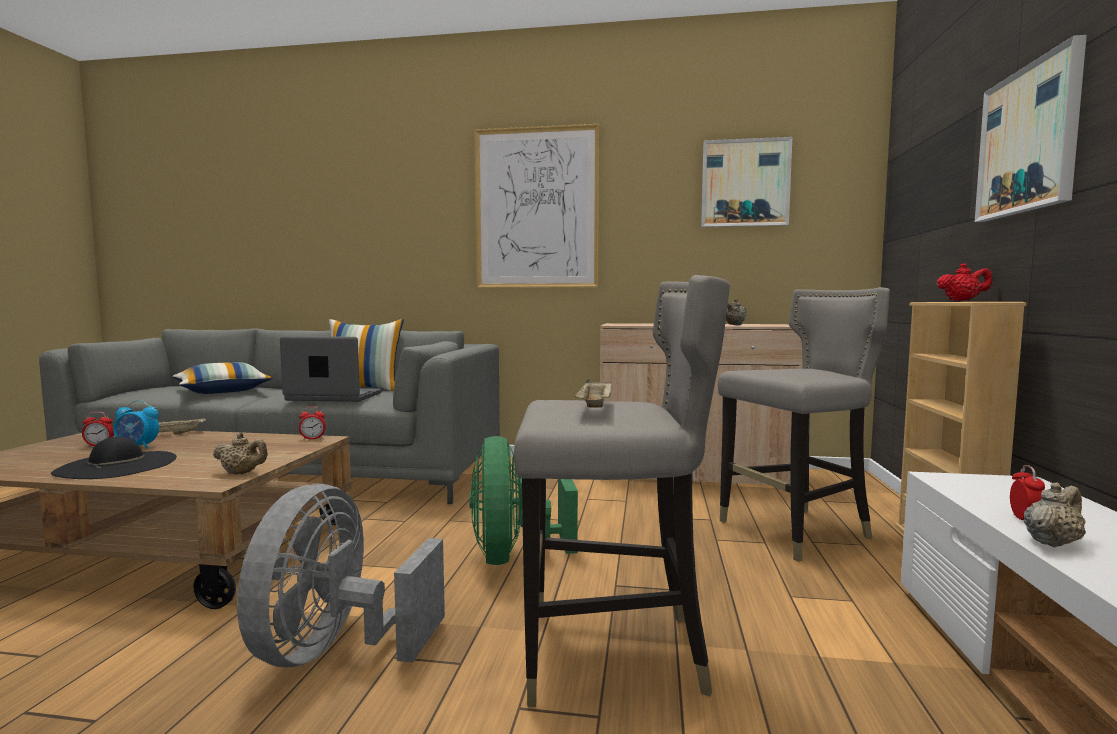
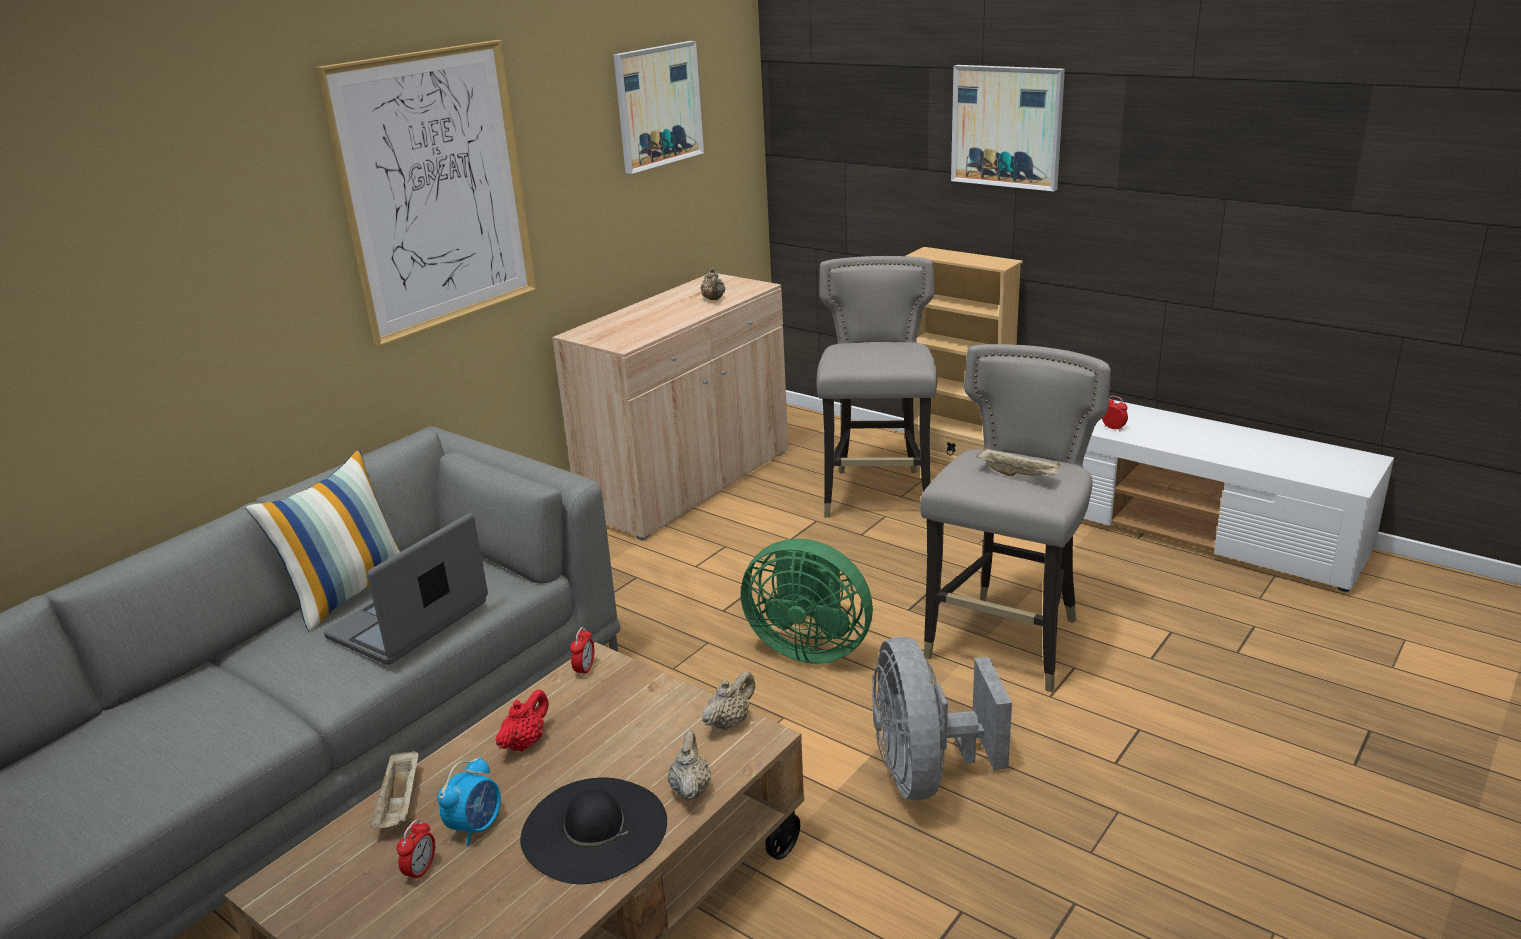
camera: 60 degrees left, 20 degrees up
(223, 391) = (165, 737): pillow -> none
(336, 651) = (926, 773): grey fan -> grey fan turned 45 degrees clockwise
(962, 301) = (962, 256): red teapot -> red teapot (525, 742)
(1052, 542) = (1146, 438): beige teapot -> beige teapot (690, 789)

